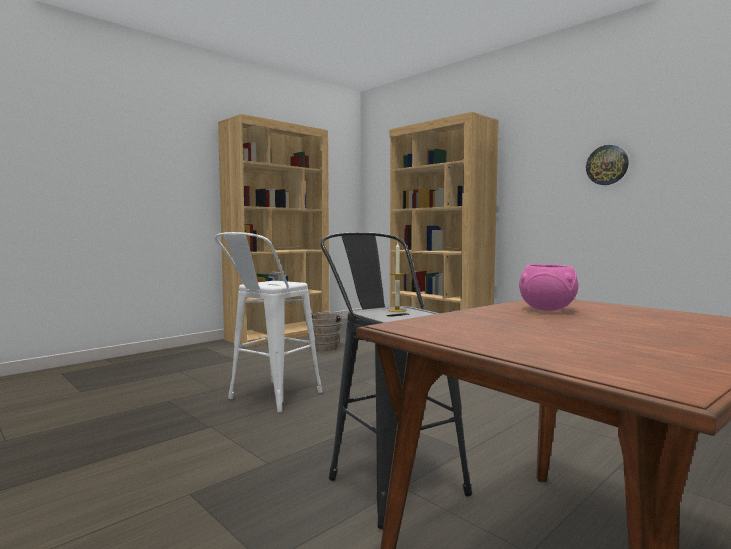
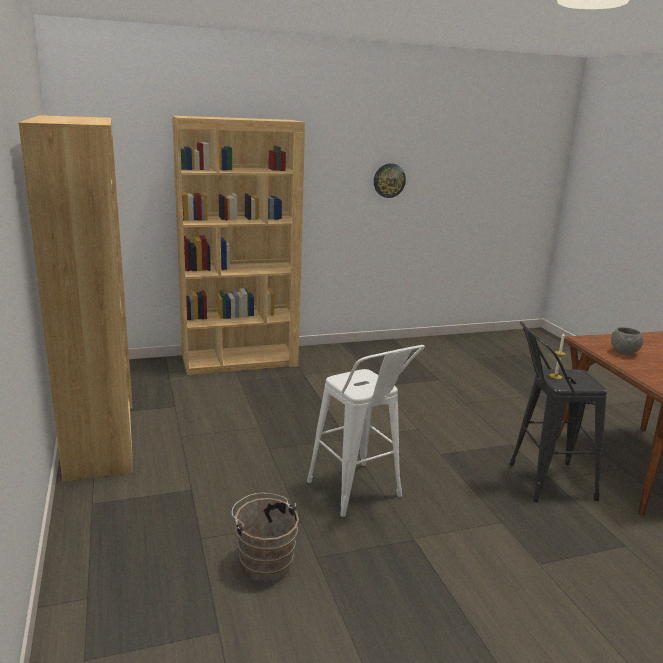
camera: 65 degrees left, 15 degrees up
(325, 347) = (203, 423): brown bucket -> brown bucket (264, 561)
(547, 310) = (623, 352): pink bowl -> grey bowl

